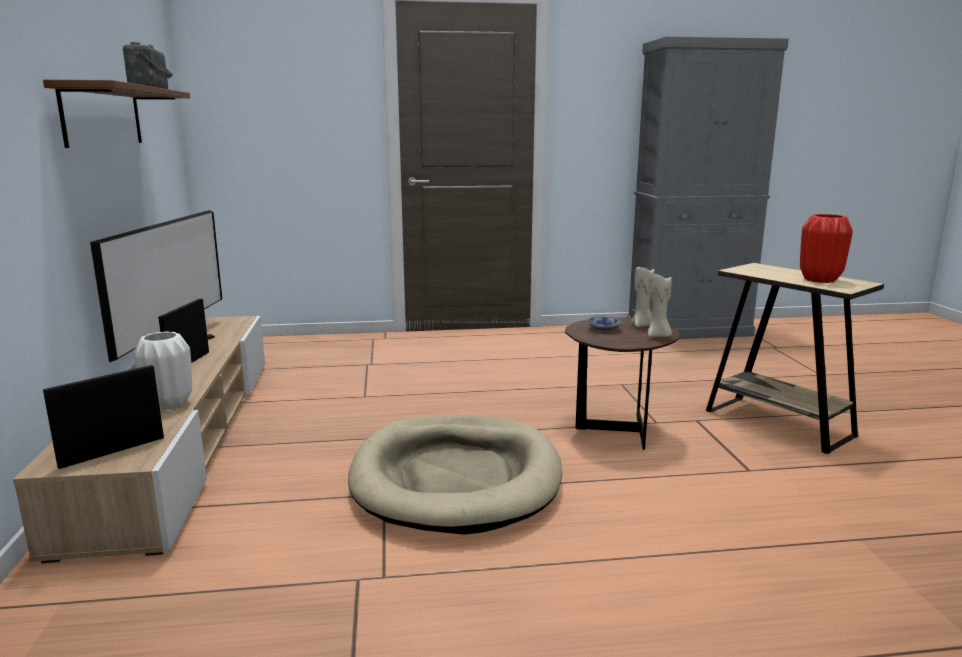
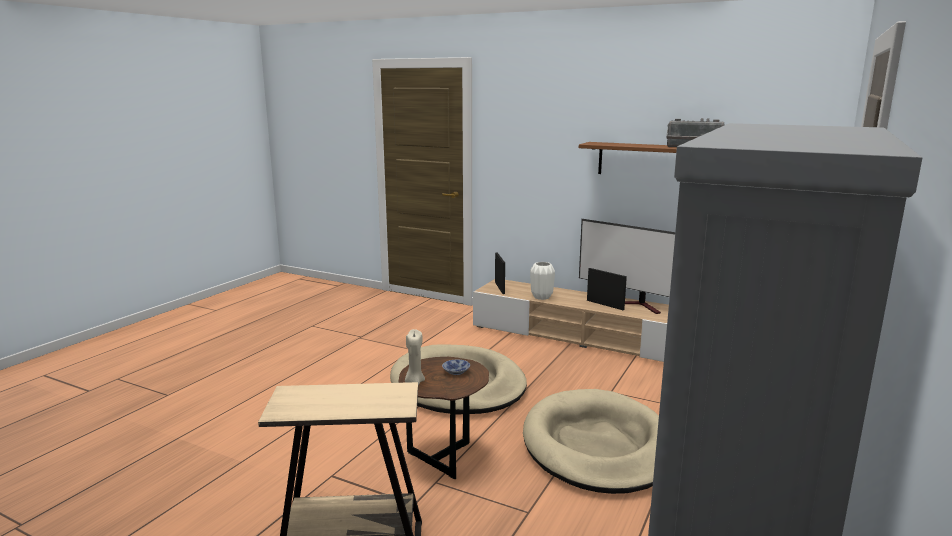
camera: 125 degrees right, 0 degrees up
(490, 382) = (597, 446): none -> beige dog bed
(642, 325) = (443, 387): beige candle -> none
(819, 280) = (318, 400): red vase -> none

